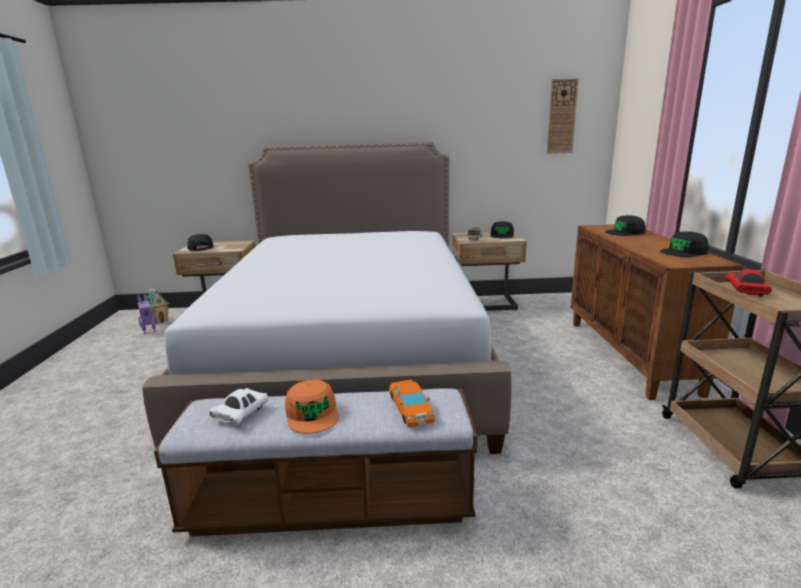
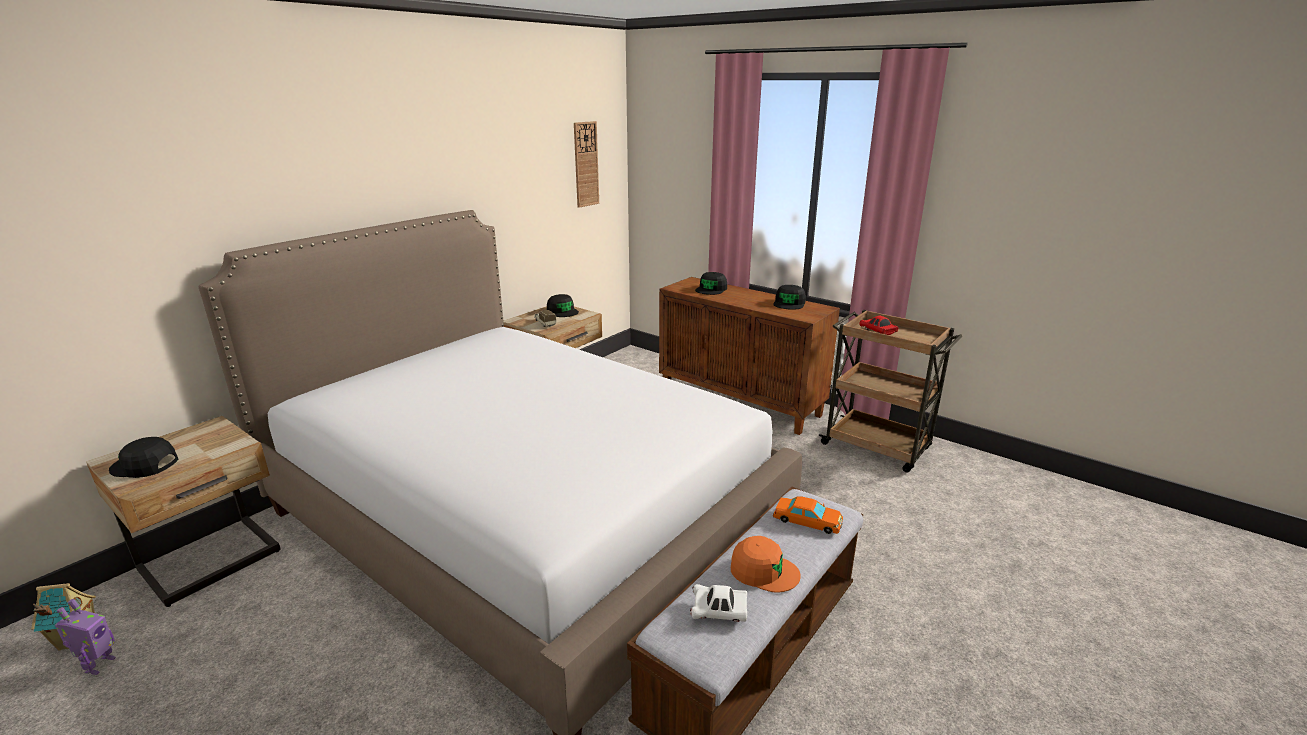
camera: 50 degrees left, 5 degrees up
(241, 414) = (719, 612): white toy car -> white toy car turned 120 degrees clockwise

